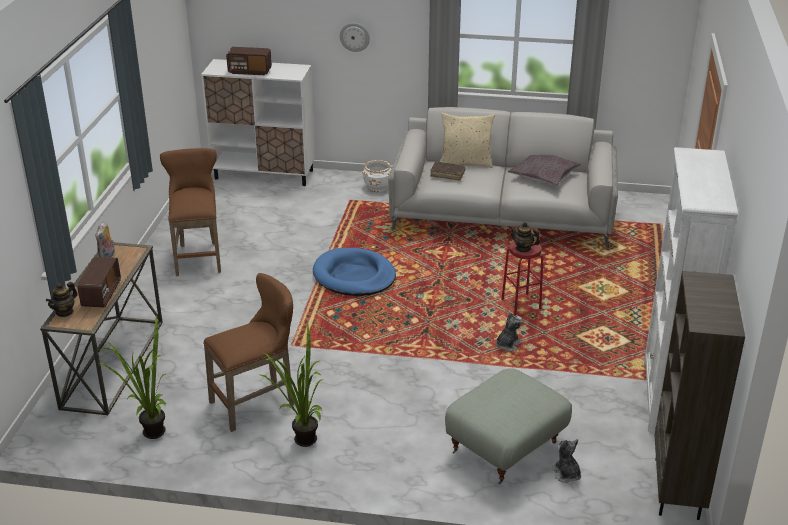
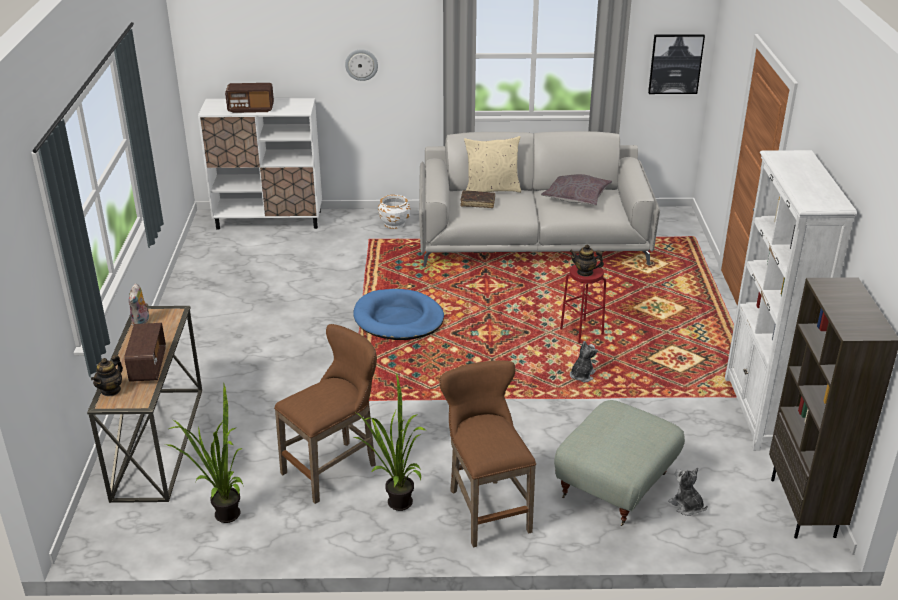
camera: 10 degrees left, 0 degrees up
(198, 256) = (222, 314): brown stool -> brown stool (486, 508)
(655, 55) = (675, 63): none -> picture

